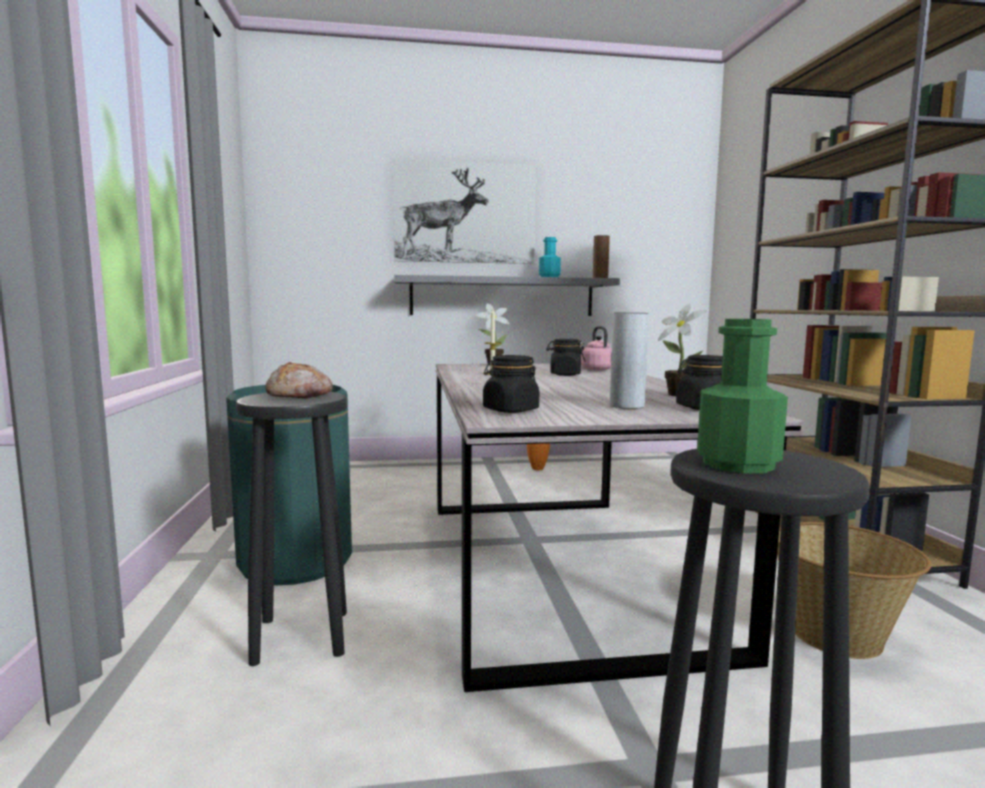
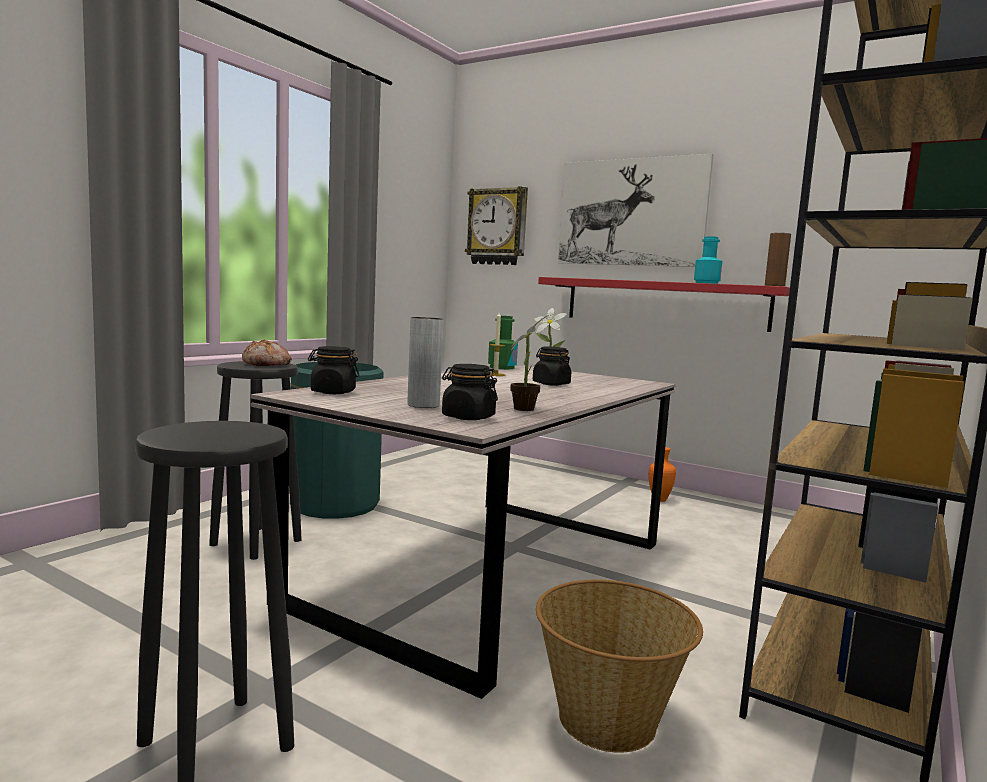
camera: 40 degrees right, 0 degrees up
(313, 222) = (497, 227): none -> wall clock
(502, 297) = (664, 303): grey shelf -> red shelf
(596, 369) = (615, 385): pink kettle -> none
(737, 464) = (206, 429): green bottle -> green bottle (502, 367)

